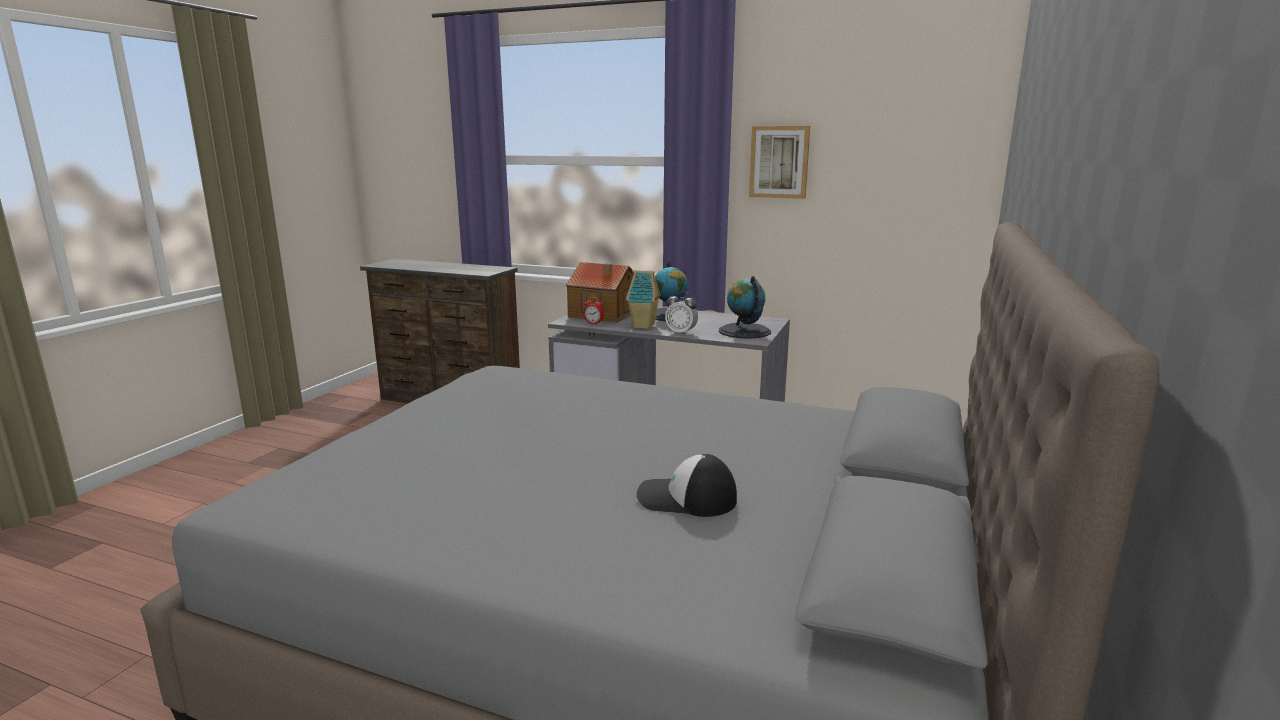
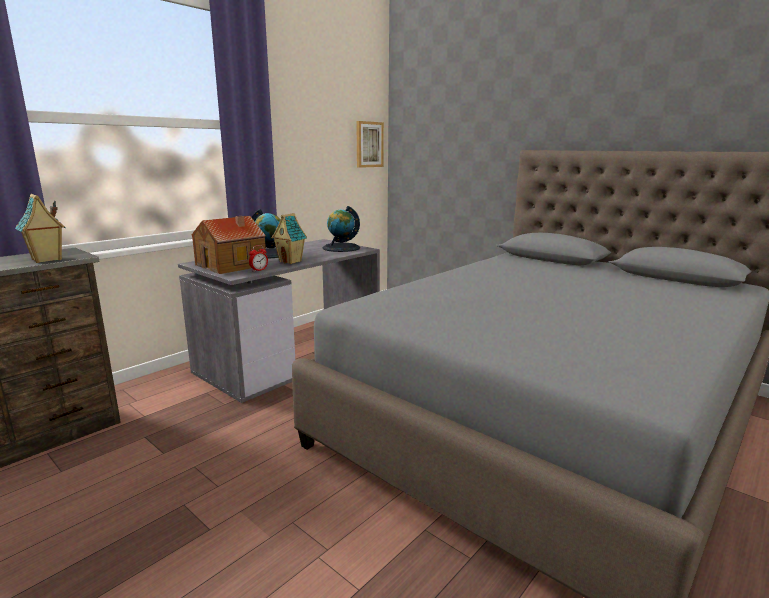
camera: 70 degrees left, 0 degrees up
(468, 271) = (46, 260): none -> toy house
(681, 333) = (324, 257): alarm clock -> none
(686, 498) = (612, 290): cap -> none
(779, 162) = (289, 127): picture -> picture (369, 144)

